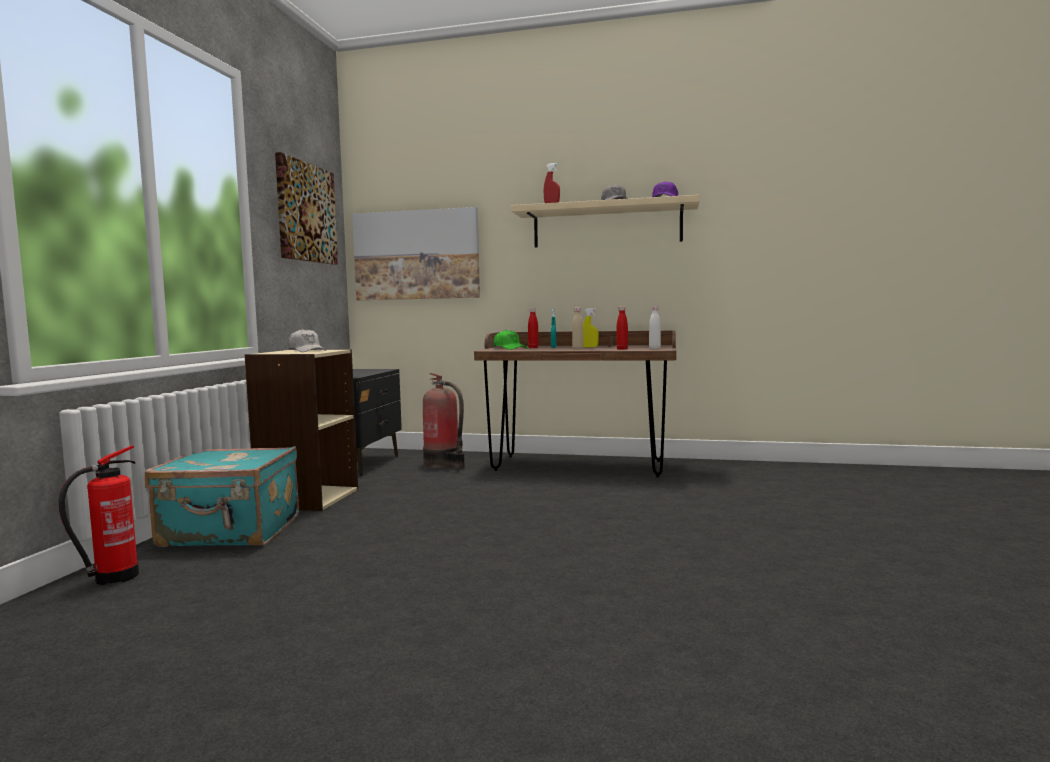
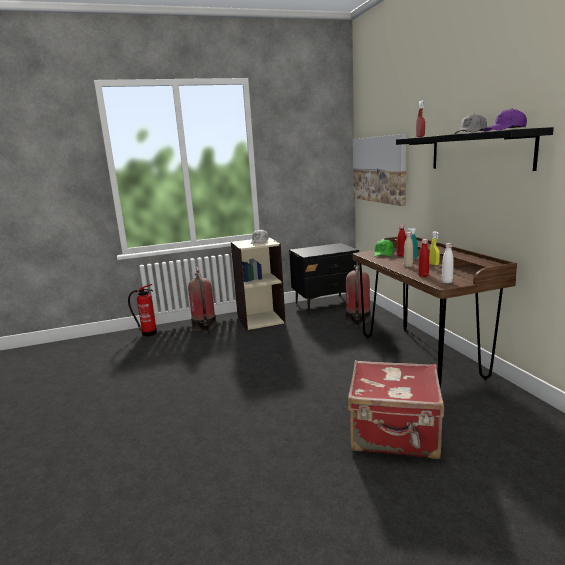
camera: 60 degrees right, 10 degrees up
(231, 532) = (204, 328): turquoise suitcase -> fire extinguisher
(305, 213) = (308, 147): picture -> none
(606, 226) = (479, 151): beige shelf -> black shelf
(717, 506) = (395, 434): none -> red suitcase

